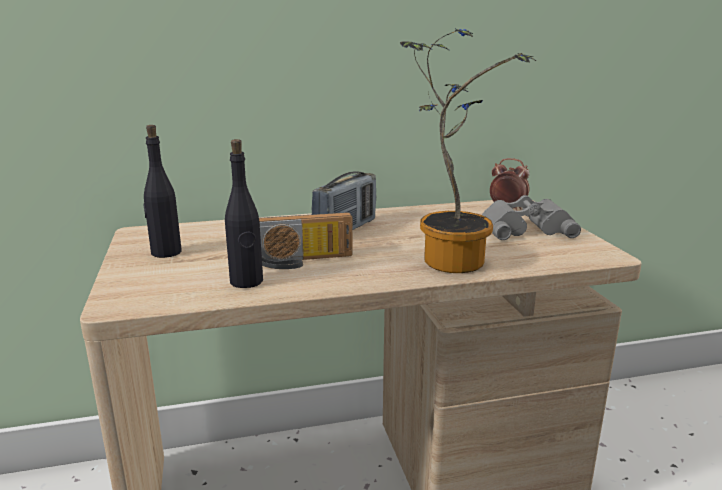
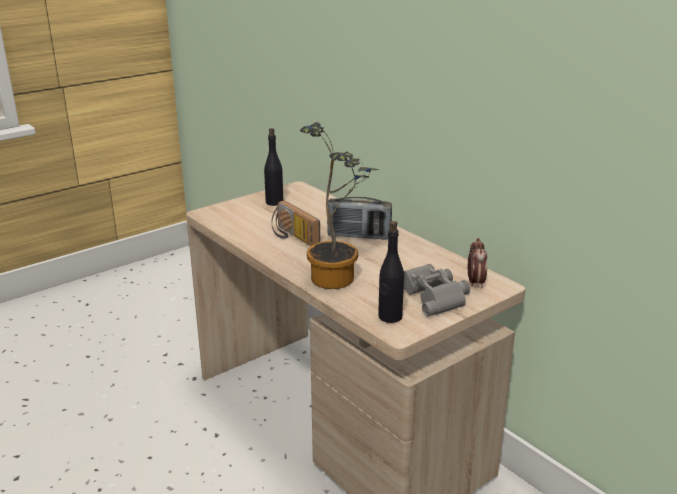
camera: 65 degrees right, 5 degrees up
(246, 282) = (252, 231): black bottle -> black bottle (390, 317)

